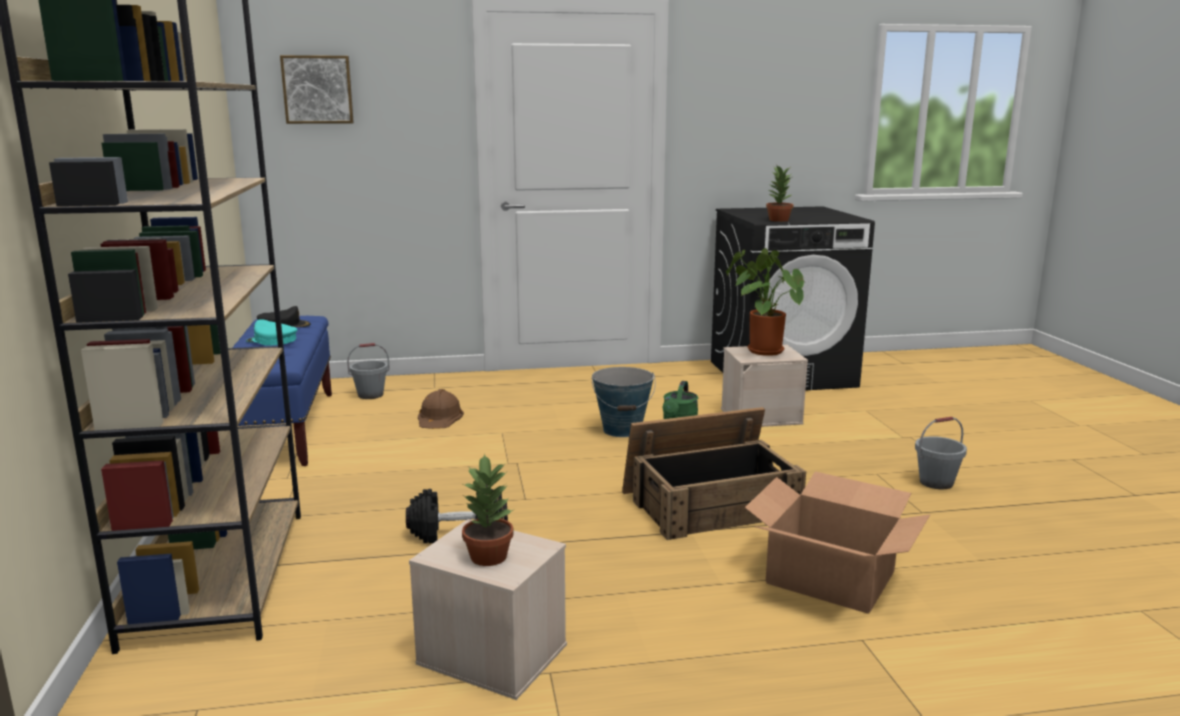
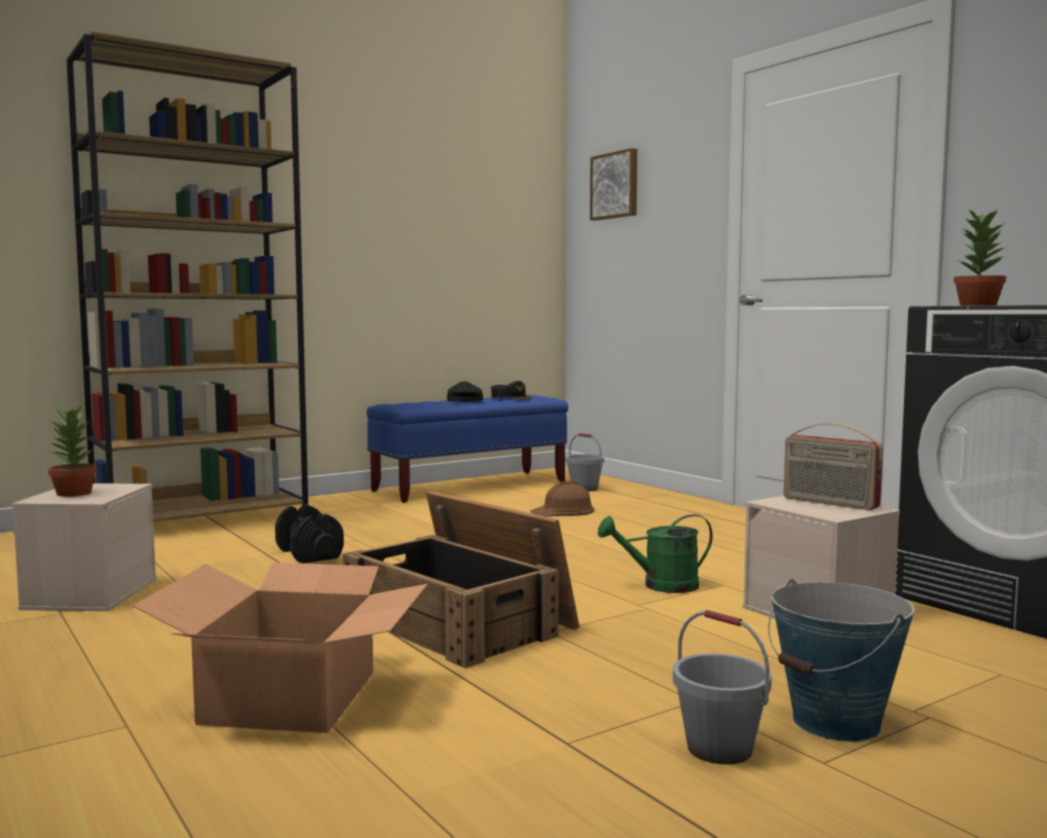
camera: 65 degrees right, 10 degrees down
(272, 340) = (464, 400): turquoise cap -> black cap
(622, 430) = (637, 564): bucket -> bucket (836, 722)
(761, 350) = (829, 503): potted plant -> radio

